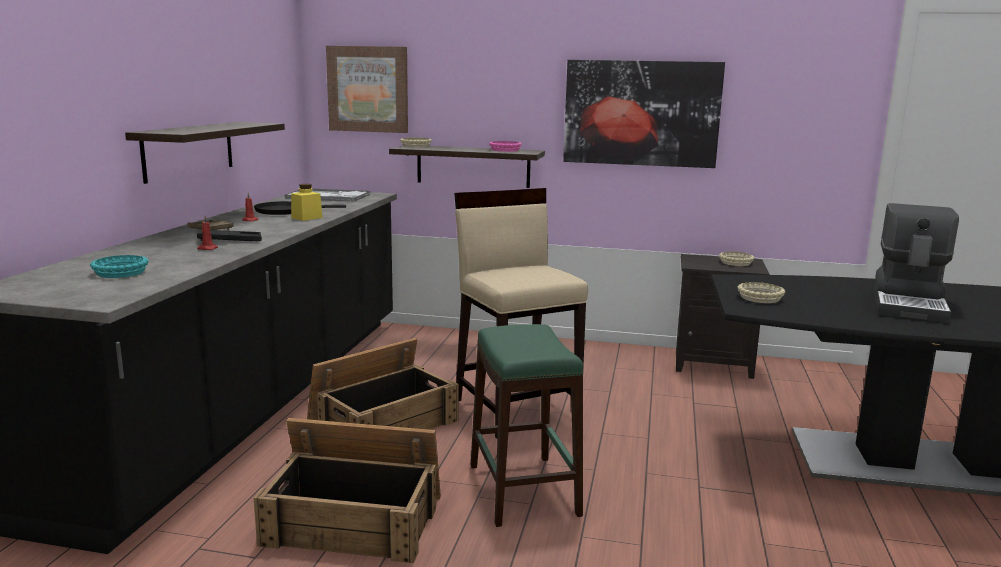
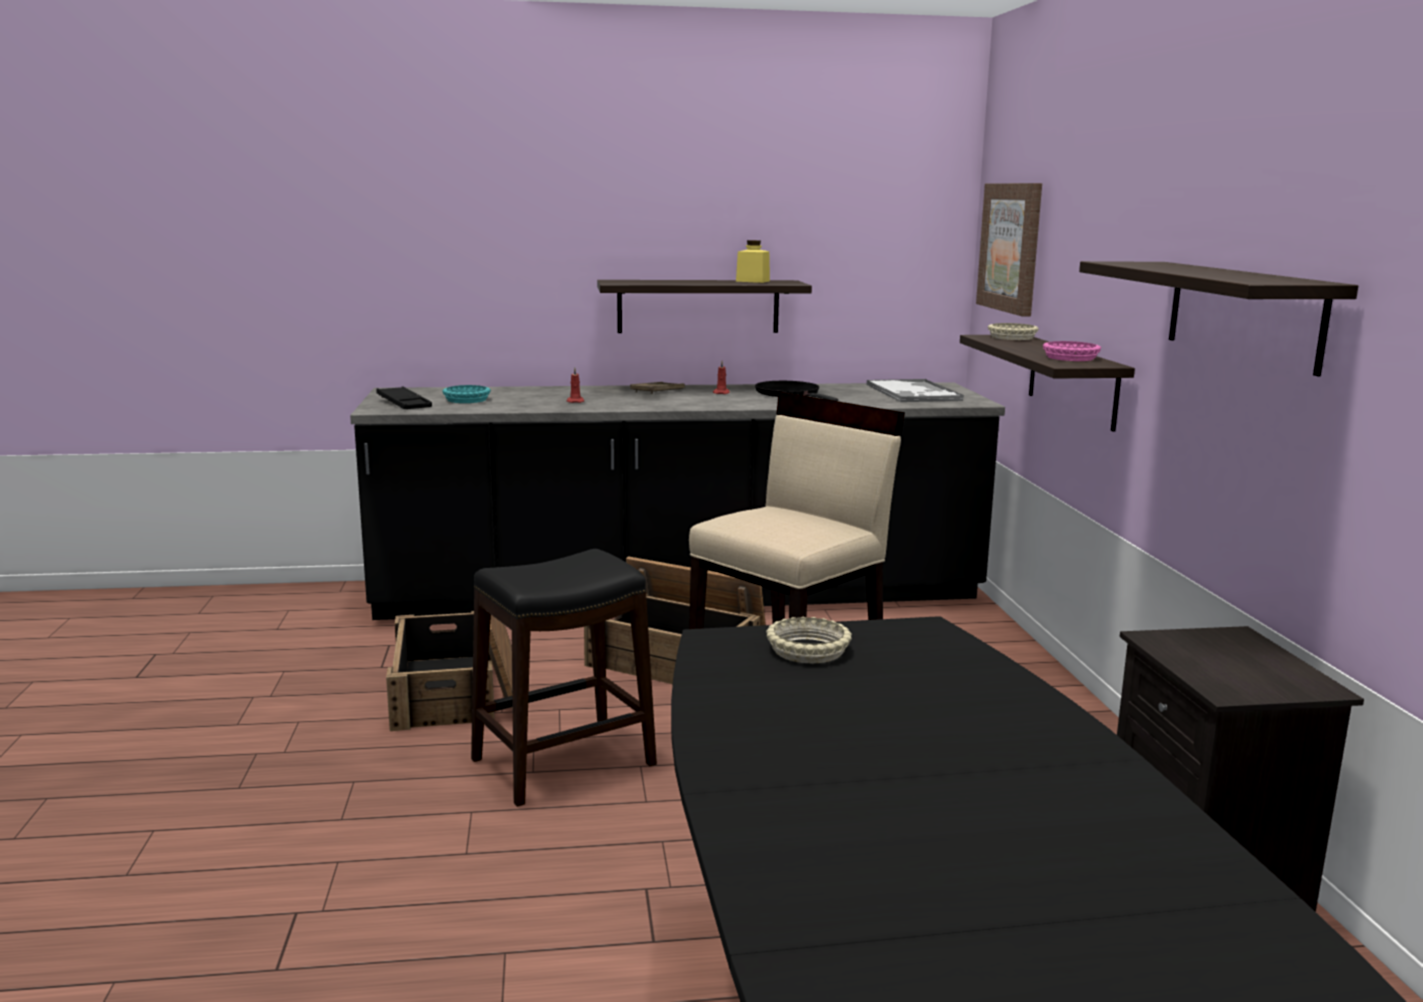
camera: 70 degrees right, 0 degrees up
(230, 240) = (617, 401): black tray -> black tray (404, 403)
(307, 218) = (766, 402): yellow jar -> yellow jar (752, 281)
(522, 490) = (562, 762): green stool -> black stool
(641, 113) = (1243, 314): picture -> shelf
(736, 262) = (1263, 673): beige bowl -> none
(910, 304) = (920, 780): coffee machine -> none

